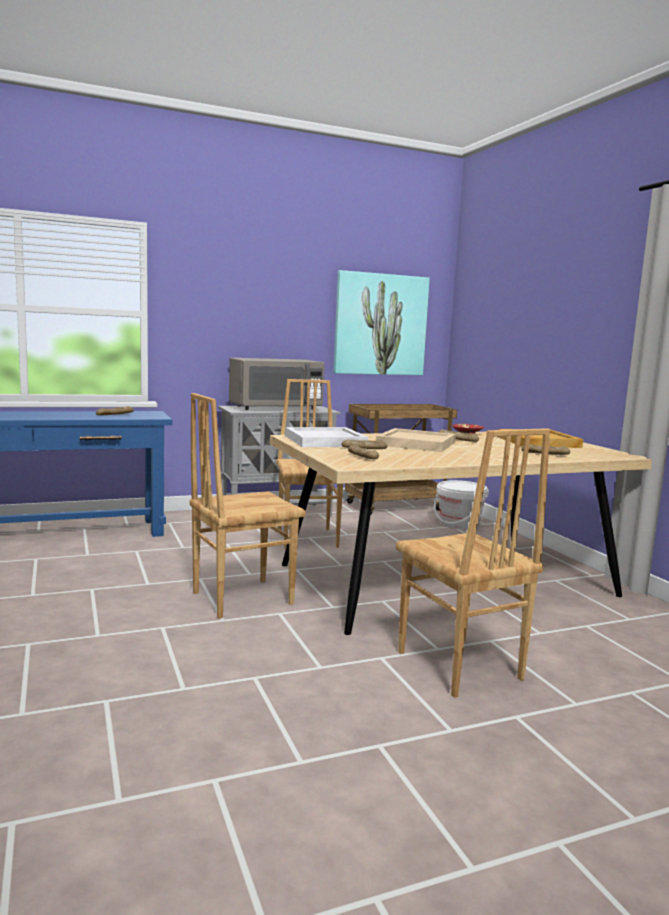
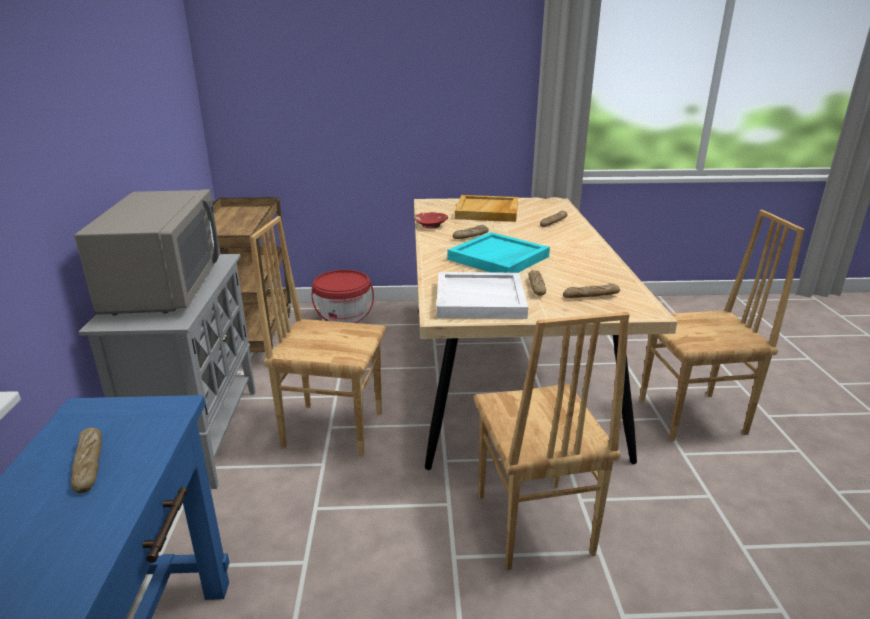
camera: 70 degrees left, 15 degrees up
(380, 324) = (162, 105): picture -> none
(415, 443) = (498, 258): beige tray -> turquoise tray
(459, 524) = (344, 320): white bucket -> red bucket

